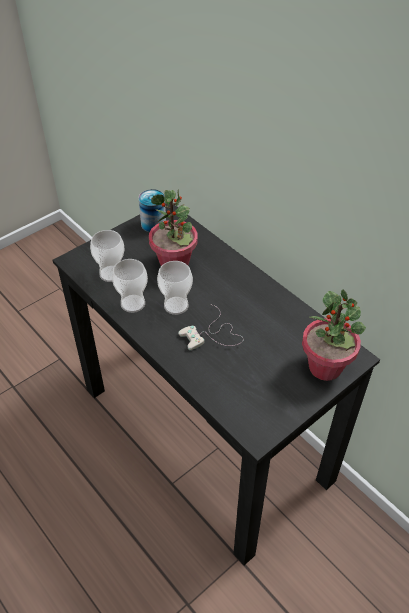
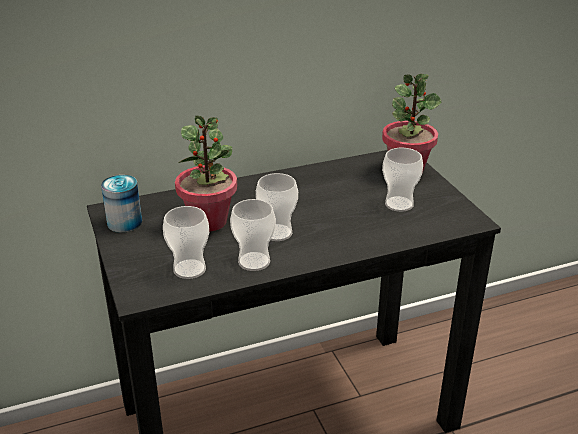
camera: 70 degrees left, 15 degrees down
(212, 334) = (334, 219): white game controller -> none
(259, 373) = (399, 204): none -> cup

